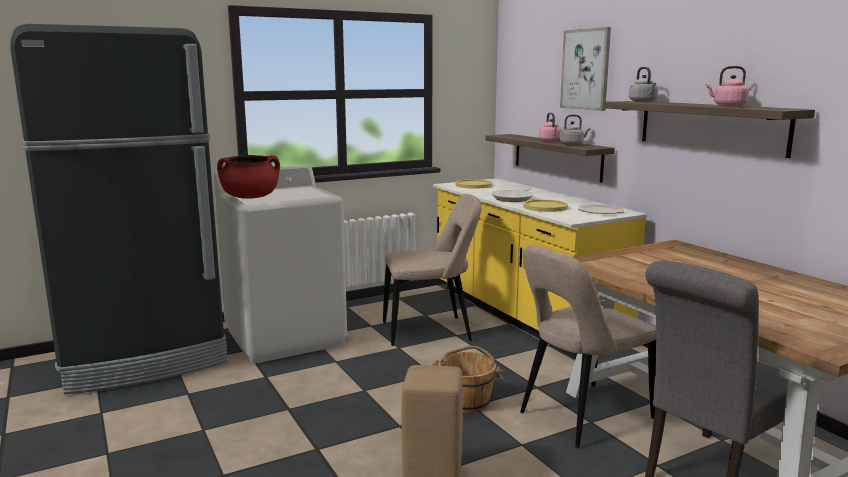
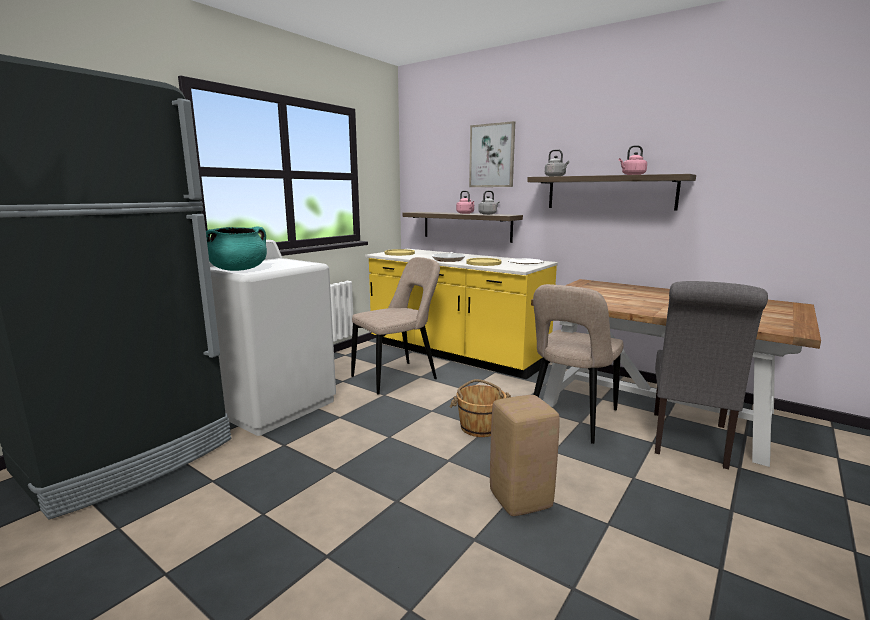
camera: 25 degrees left, 0 degrees up
(250, 197) = (238, 270): red cooking pot -> turquoise cooking pot

